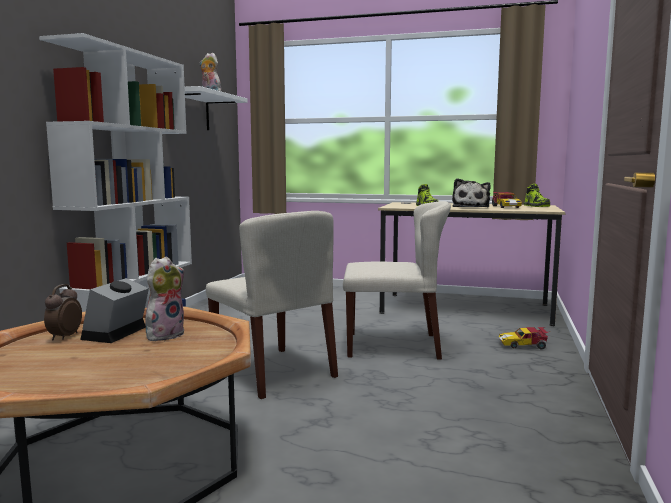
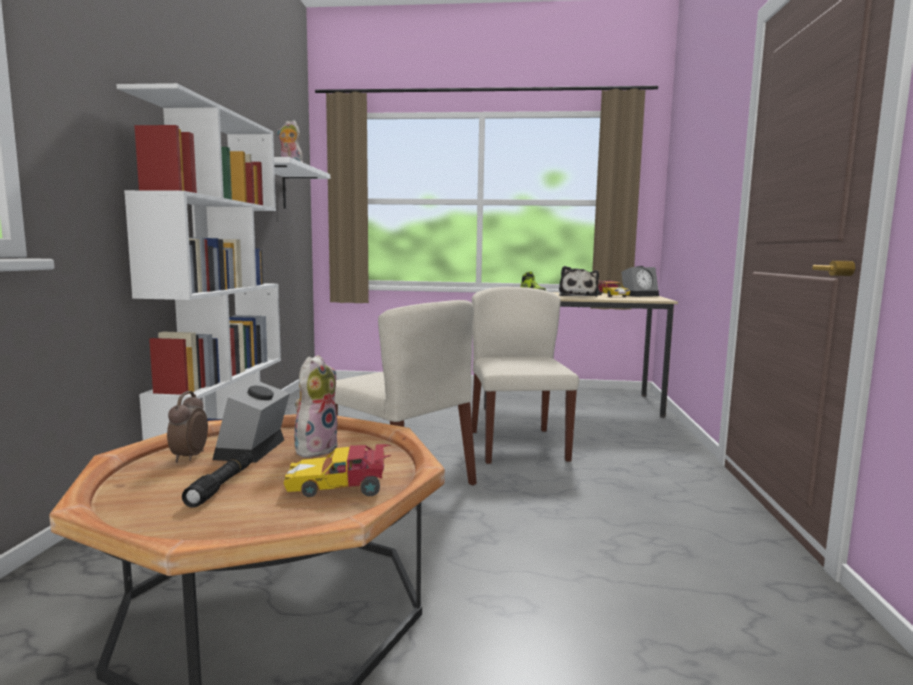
camera: 10 degrees left, 0 degrees up
(74, 358) = (221, 485): none -> black flashlight
(393, 345) = (517, 445): beige chair -> beige chair turned 90 degrees counterclockwise
(524, 345) = (647, 439): toy car -> toy car (340, 487)
(536, 206) = (640, 295): shoe -> alarm clock

